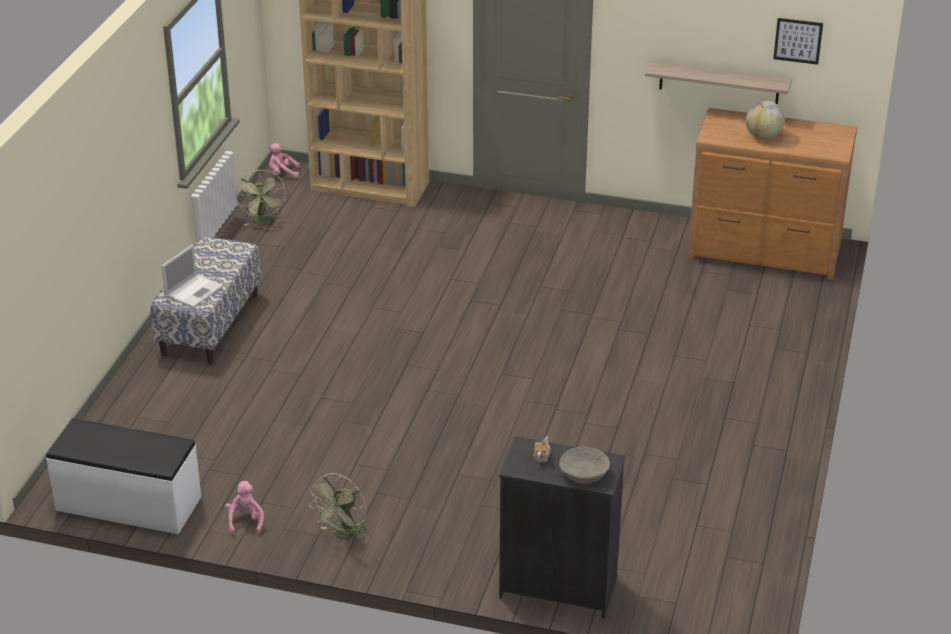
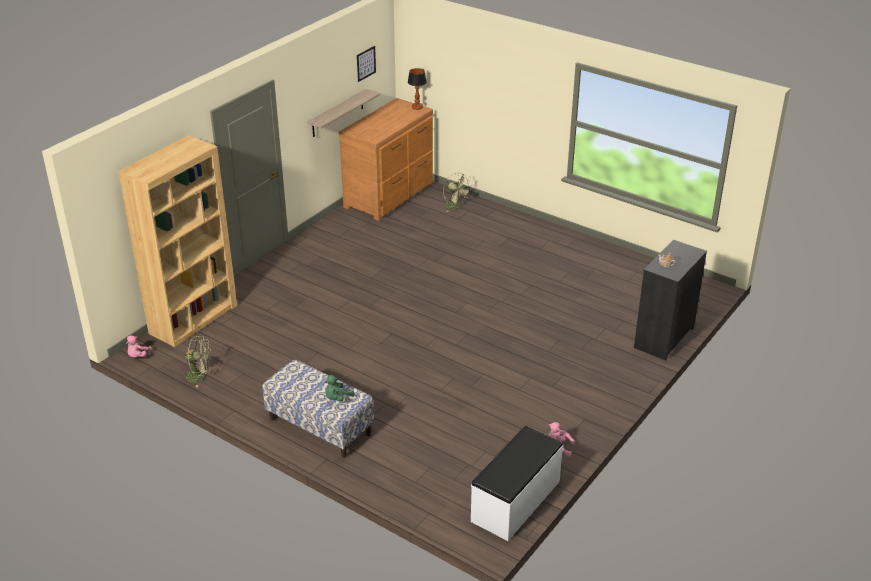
camera: 70 degrees left, 0 degrees up
(194, 291) = (337, 398): laptop -> green plush toy
(343, 534) = (588, 408): green fan -> green fan (455, 207)
(584, 473) = (686, 255): beige bowl -> none
(763, 136) = (386, 124): globe -> none
(840, 148) = (417, 107): none -> table lamp

